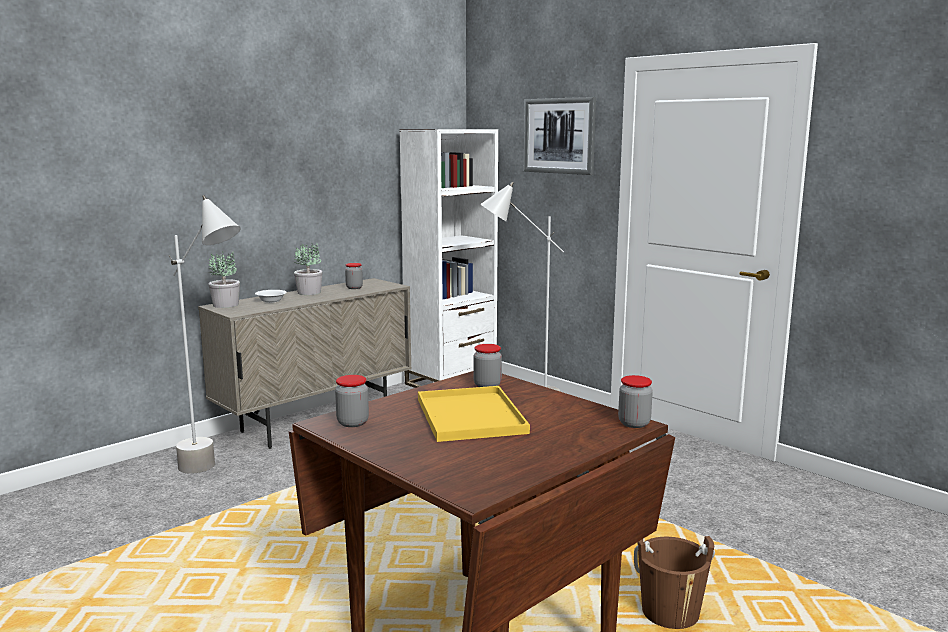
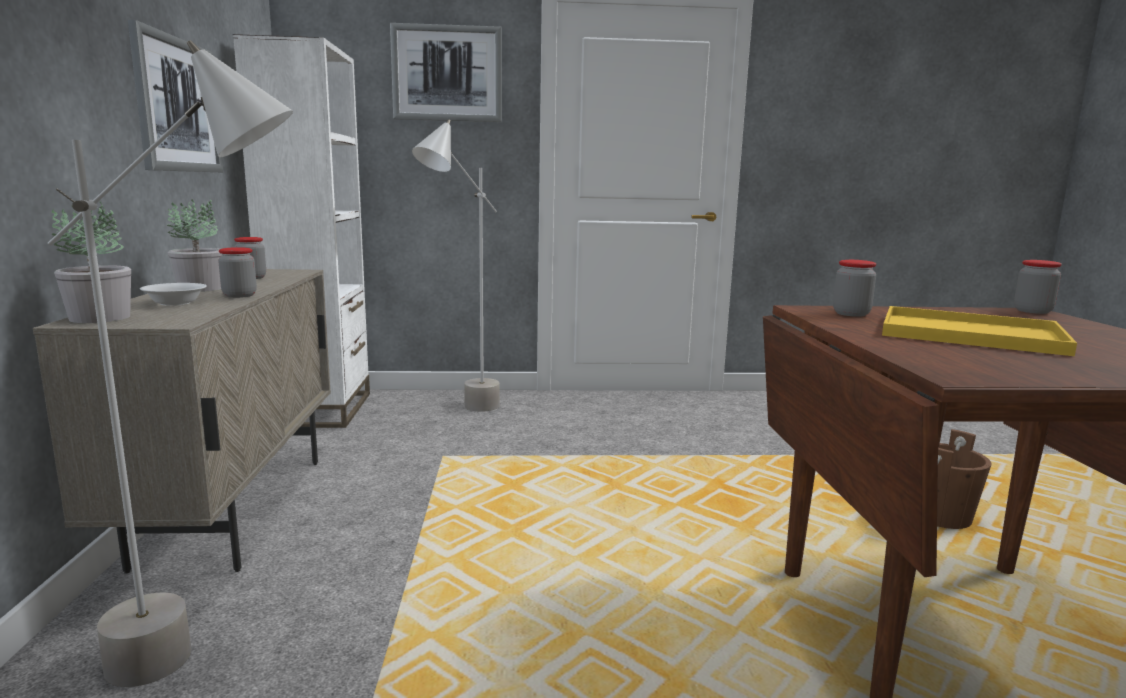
camera: 50 degrees left, 0 degrees up
(337, 184) = (178, 105): none -> picture
(352, 423) = (967, 366): jar -> jar (239, 295)

